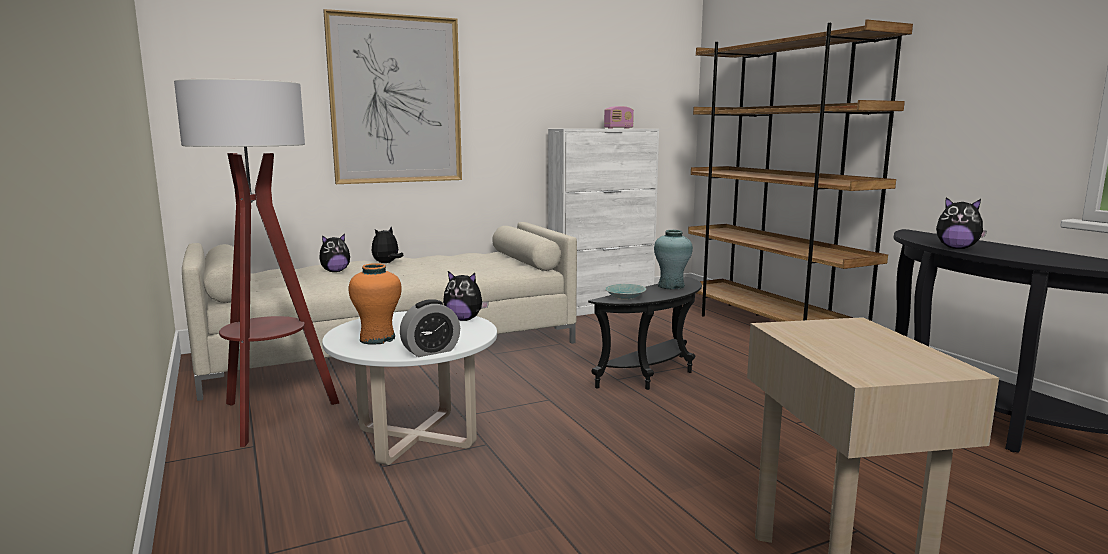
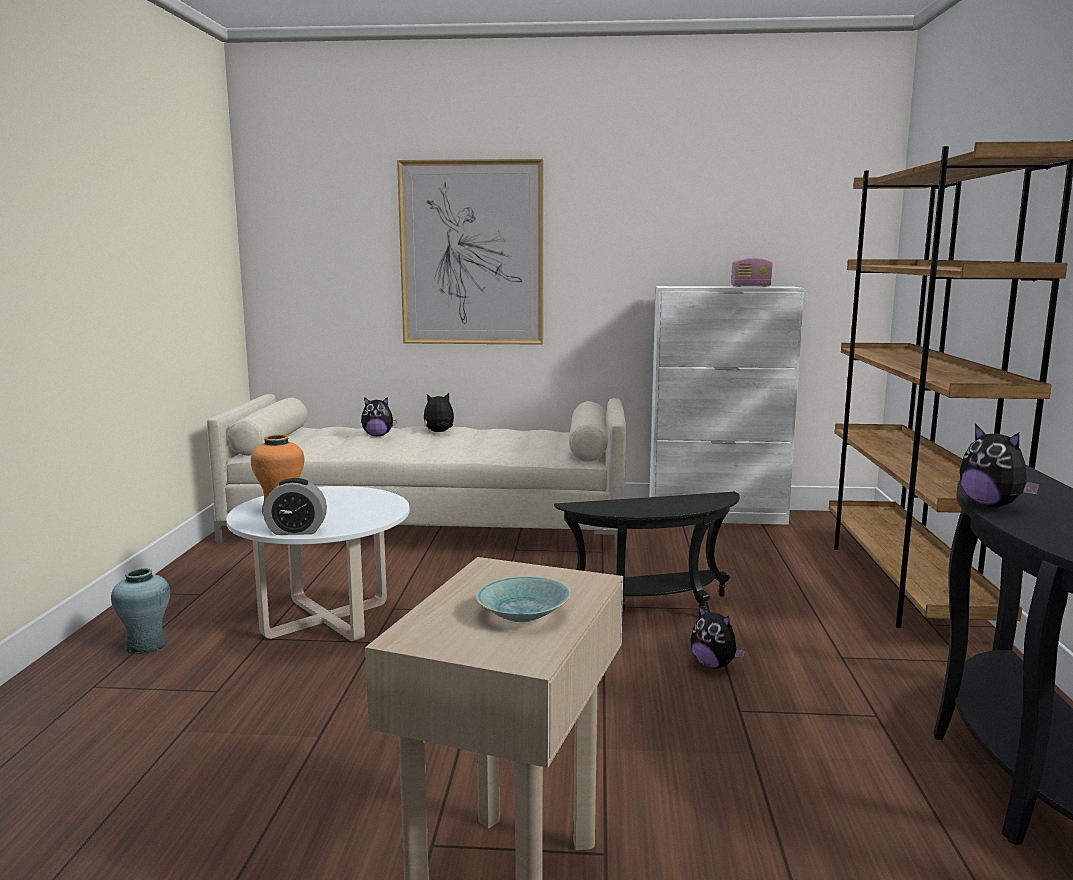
camera: 30 degrees right, 0 degrees up
(271, 416) = (246, 570): floor lamp -> none
(464, 319) = (388, 504): plush toy -> plush toy (714, 665)
(626, 298) = (600, 507): turquoise bowl -> turquoise bowl (522, 615)
(671, 286) = (685, 501): turquoise vase -> turquoise vase (147, 646)

